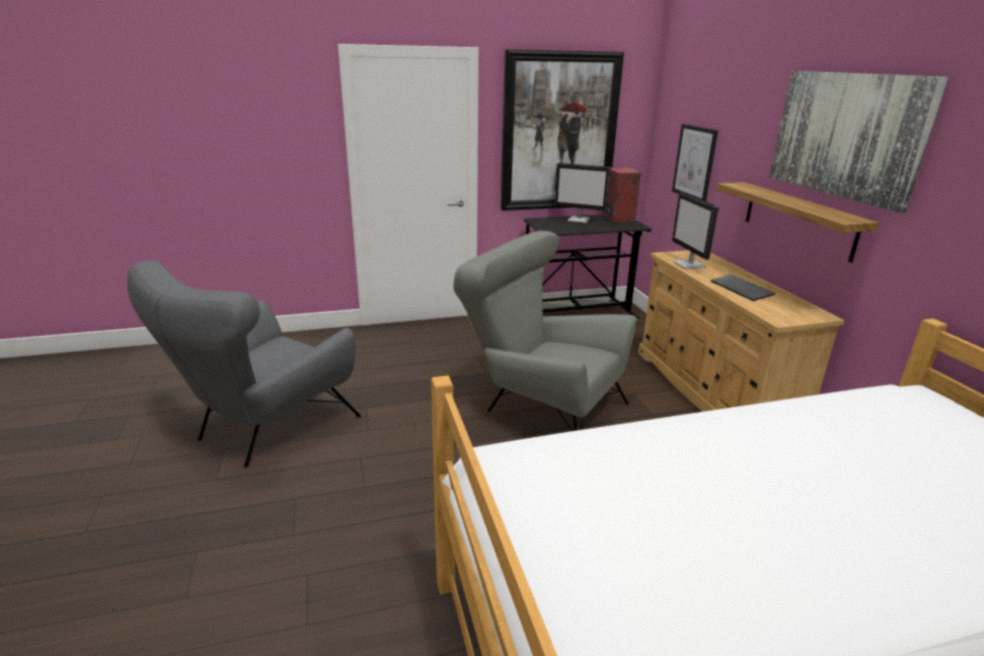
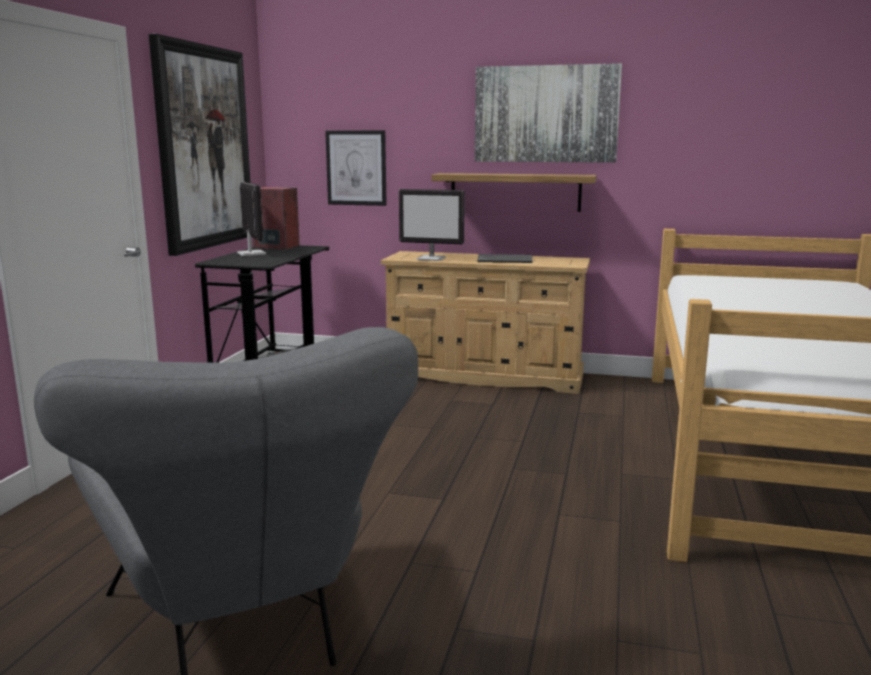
camera: 60 degrees left, 10 degrees down
(540, 409) = (427, 442): grey armchair -> none
(579, 220) = (251, 254): monitor -> monitor turned 75 degrees counterclockwise

